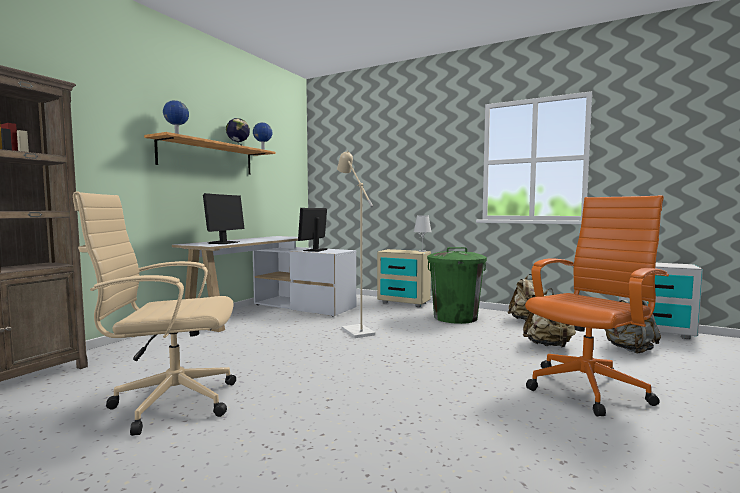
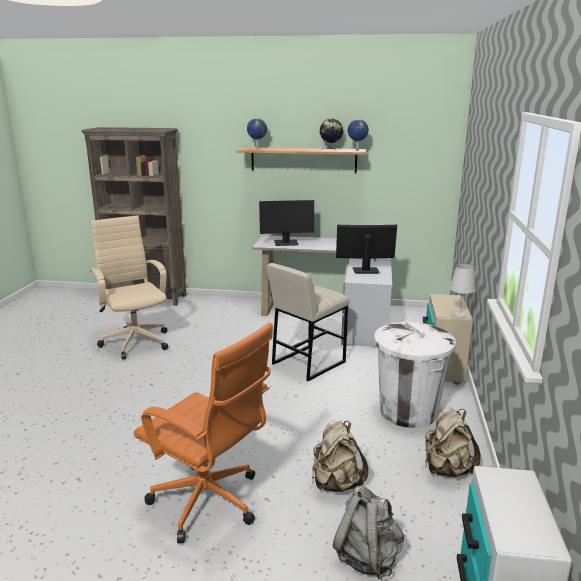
camera: 70 degrees right, 15 degrees up
(355, 330) = (307, 363): beige floor lamp -> beige chair
(455, 317) = (408, 412): green trash can -> white trash can

